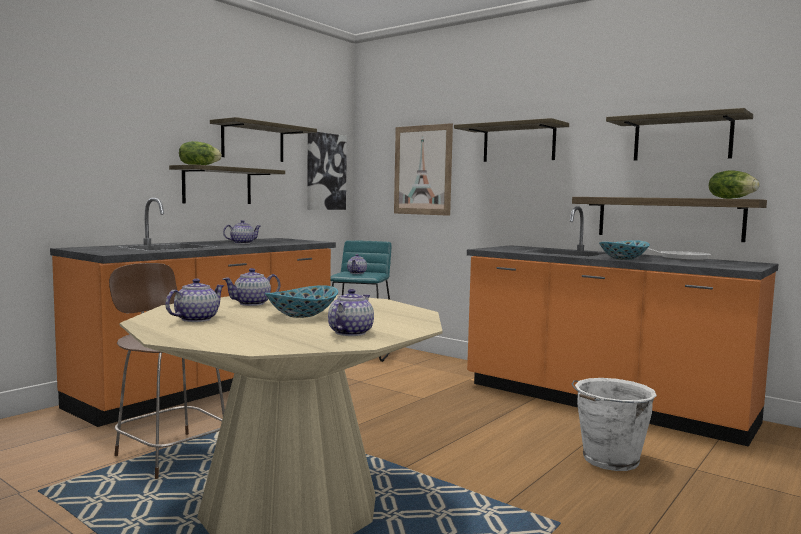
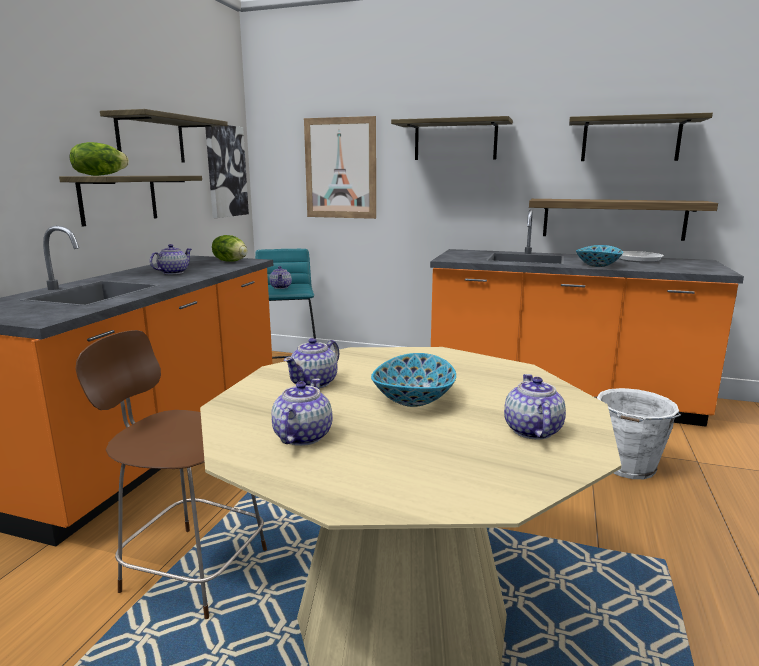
camera: 20 degrees left, 10 degrees up
(731, 198) = (683, 201): lettuce -> lettuce (231, 261)

